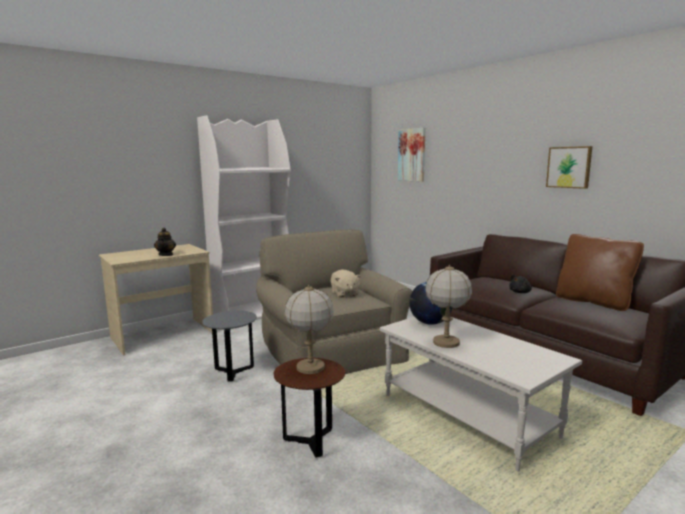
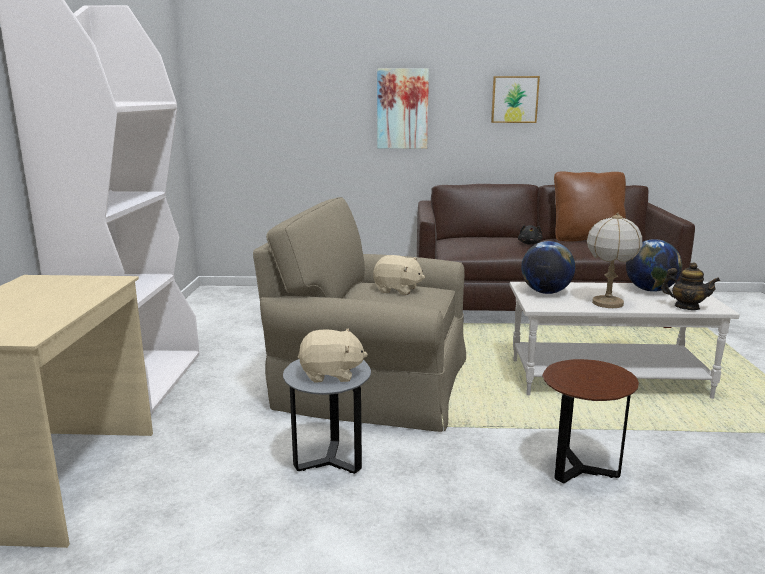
camera: 50 degrees left, 5 degrees up
(166, 255) = (77, 300): teapot -> teapot (686, 307)
(226, 320) = (331, 374): none -> beige plush toy
(311, 367) = (580, 373): table lamp -> none
(412, 155) = (275, 82): picture -> picture (402, 109)
(515, 348) = (650, 290): none -> globe

